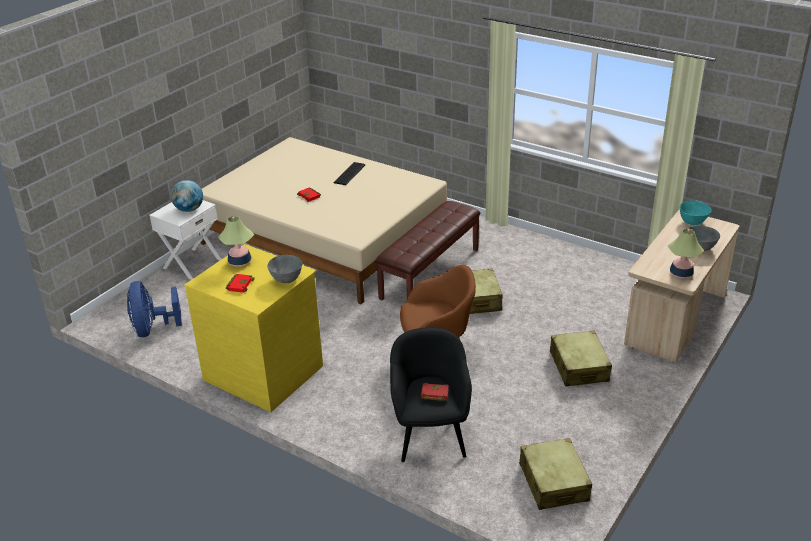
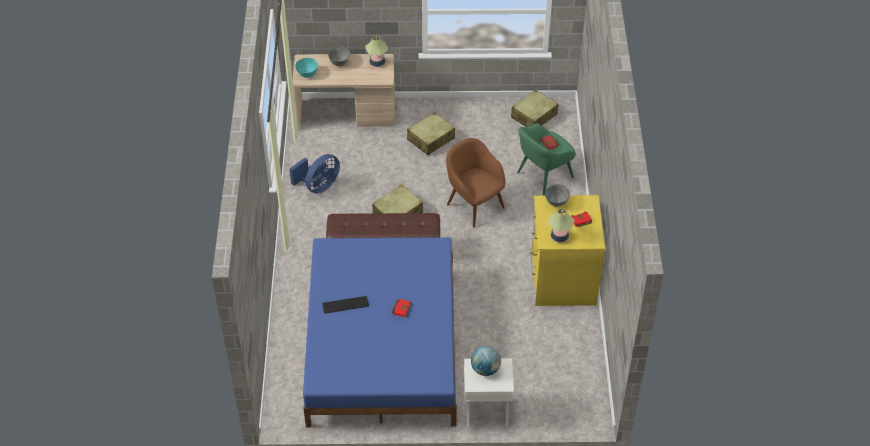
camera: 125 degrees left, 15 degrees up
(152, 329) = (577, 372): blue fan -> blue fan (319, 186)
(324, 237) = (382, 345): beige bed -> blue bed
(430, 435) = (544, 175): black armchair -> green armchair

